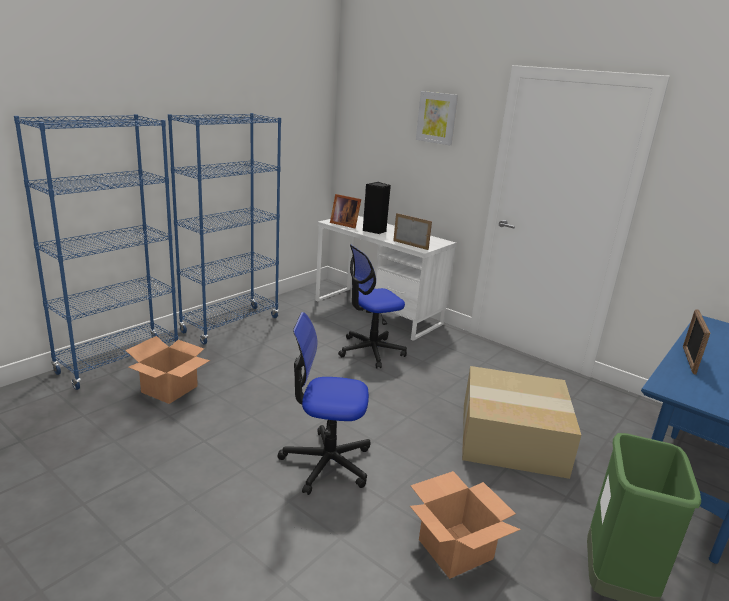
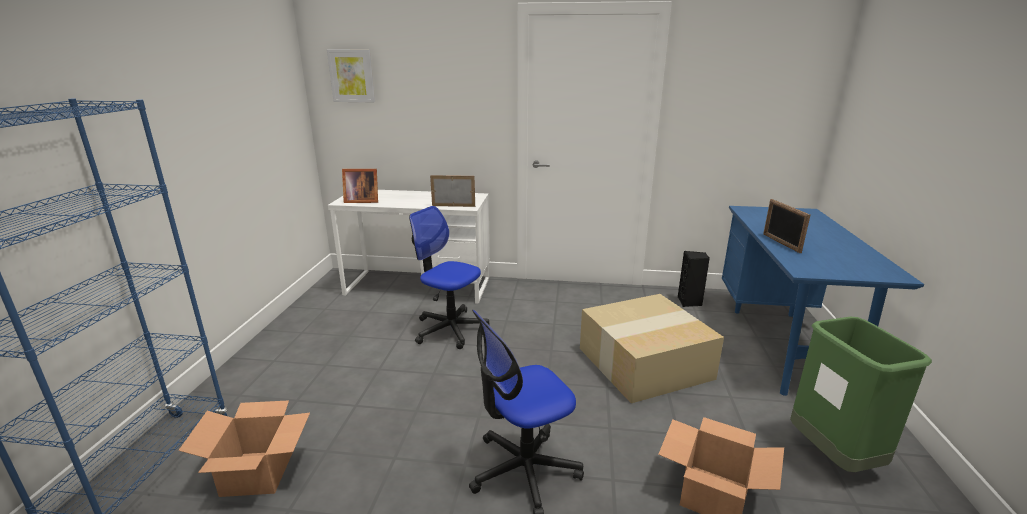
camera: 30 degrees left, 0 degrees up
(230, 325) = (266, 357): blue bookcase -> none
(370, 351) = (450, 329): office chair -> office chair turned 90 degrees clockwise
(375, 231) = (401, 200): black speaker -> black speaker (689, 302)
(437, 118) = (441, 67): picture -> picture (352, 76)

